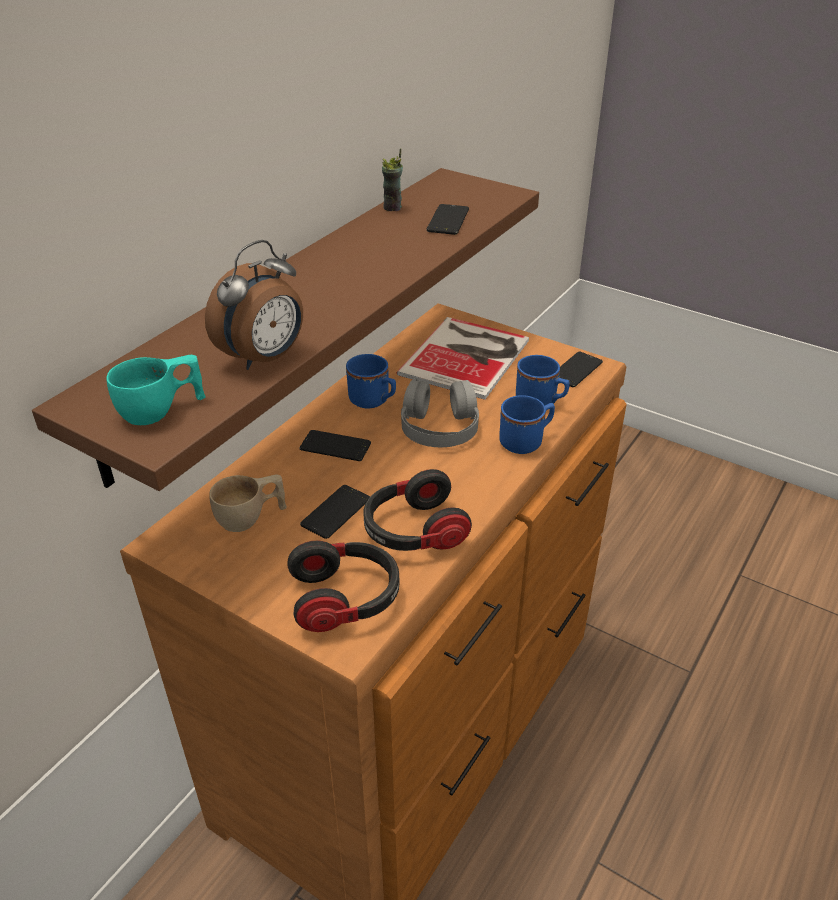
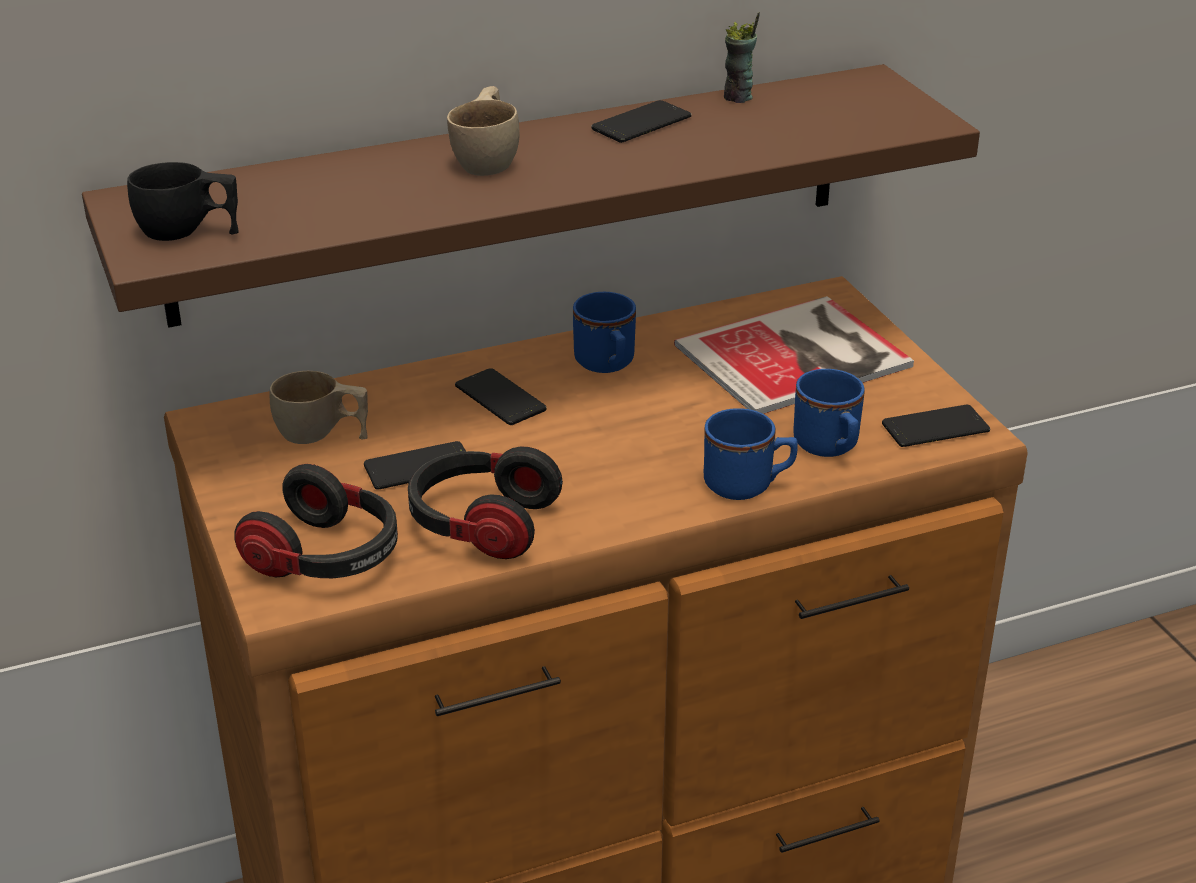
camera: 35 degrees right, 5 degrees down
(162, 410) = (188, 233): turquoise cup -> black cup
(265, 358) = (351, 217): alarm clock -> none
(300, 289) = (489, 159): none -> beige cup
(439, 425) = (656, 423): grey headphones -> none
(448, 220) = (788, 132): phone -> phone (641, 123)

